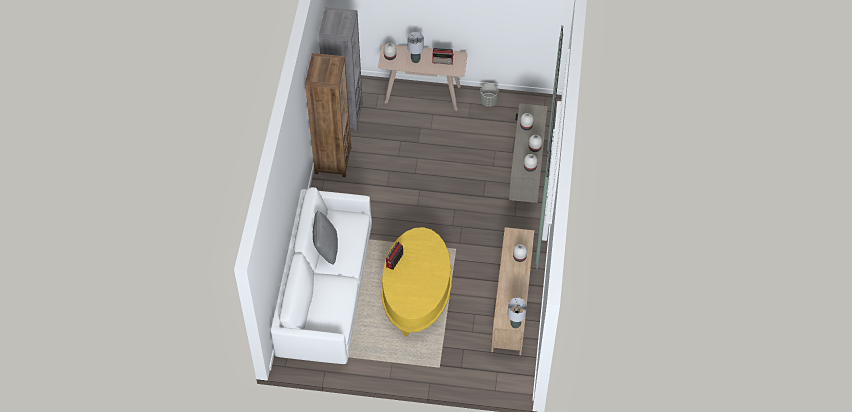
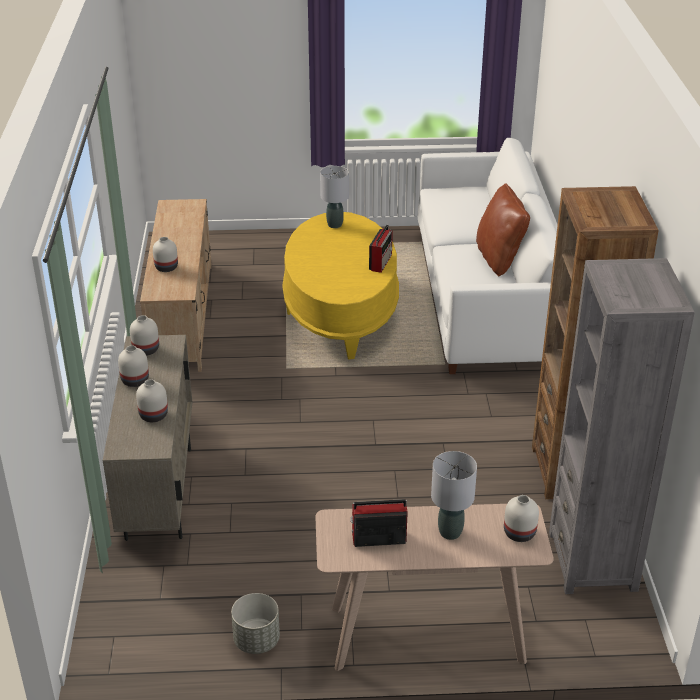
camera: 170 degrees right, 20 degrees down
(326, 248) = (499, 259): grey pillow -> brown pillow
(515, 324) = (171, 203): grey table lamp -> grey table lamp (335, 224)

